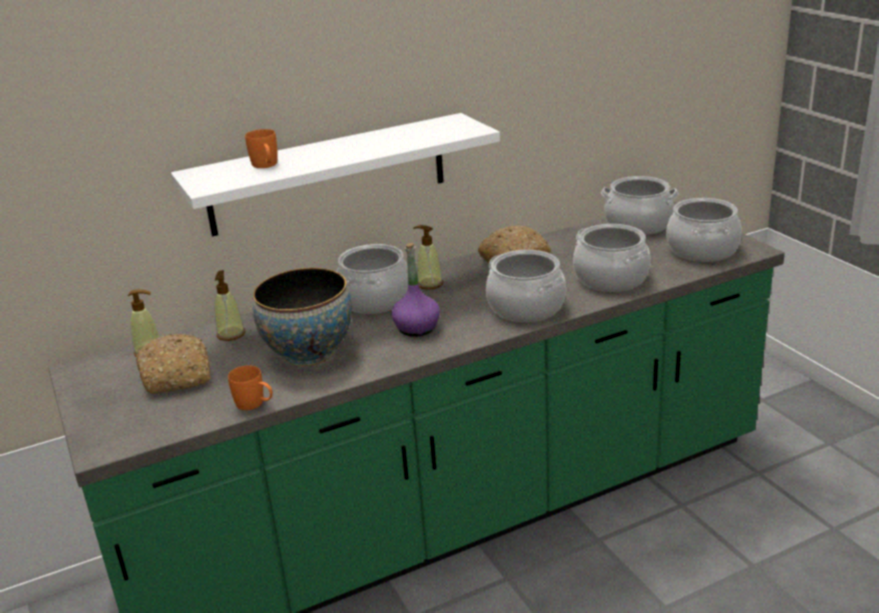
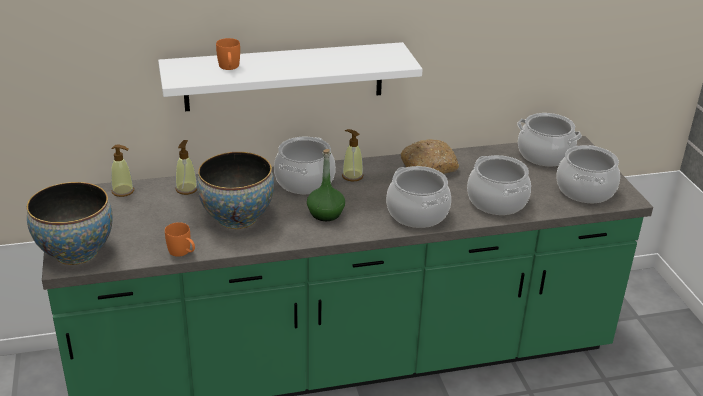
camera: 10 degrees right, 5 degrees up
(112, 432) = (76, 253): none -> bowl
(177, 375) = (136, 216): bread -> none
(416, 328) = (325, 213): purple bottle -> green bottle

